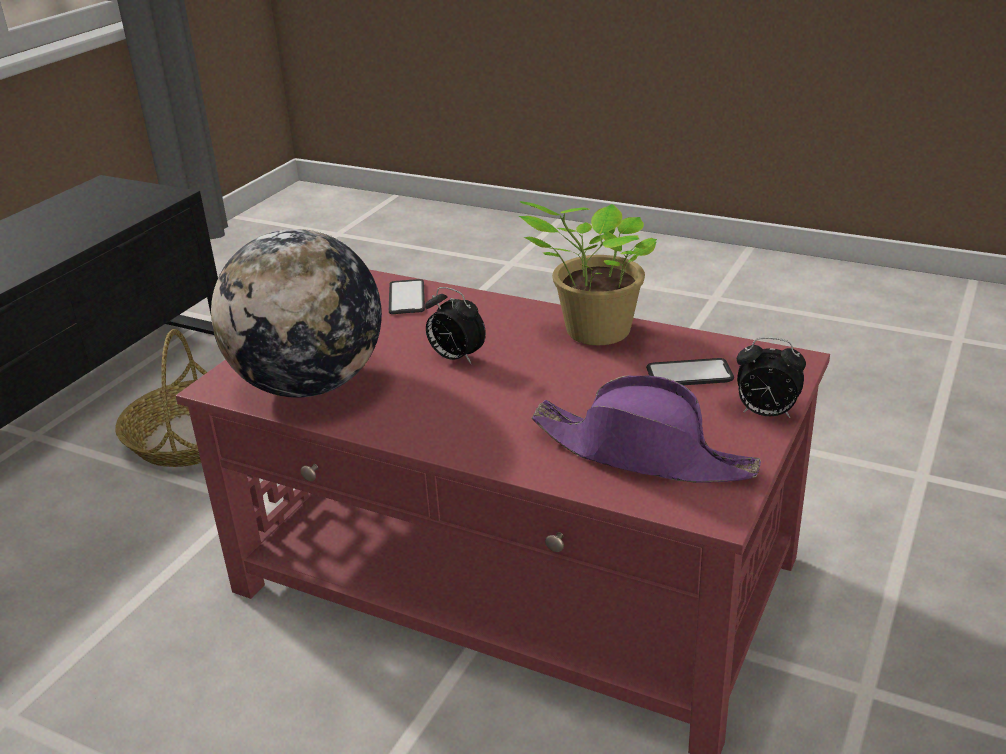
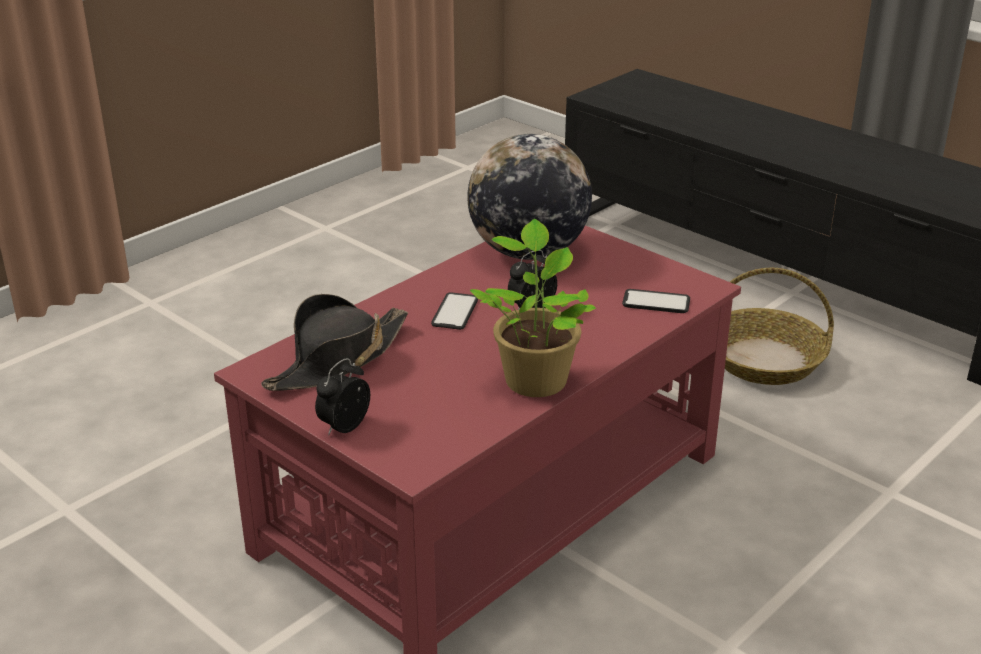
camera: 105 degrees right, 0 degrees up
(643, 454) = (338, 360): purple hat -> black hat
(689, 374) = (430, 408): phone -> phone (455, 312)

